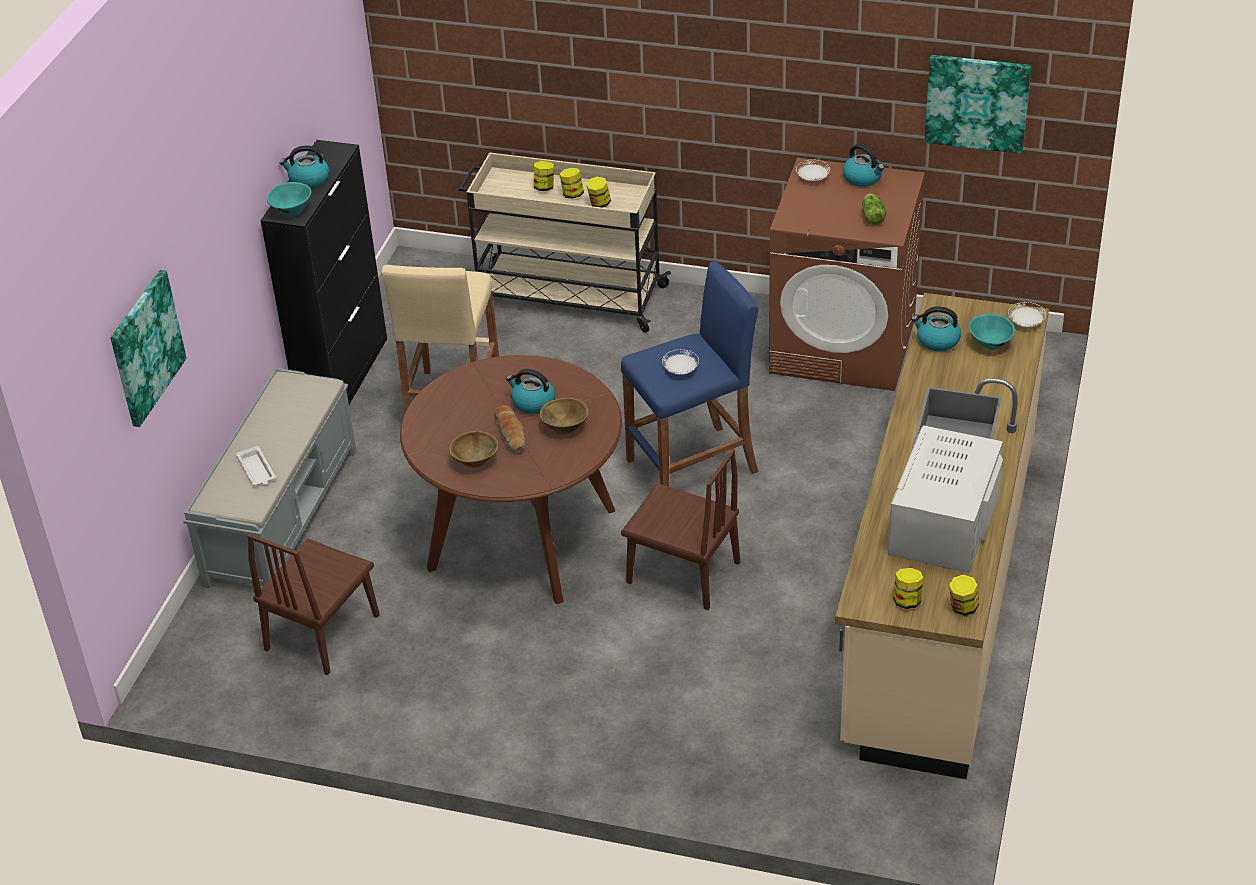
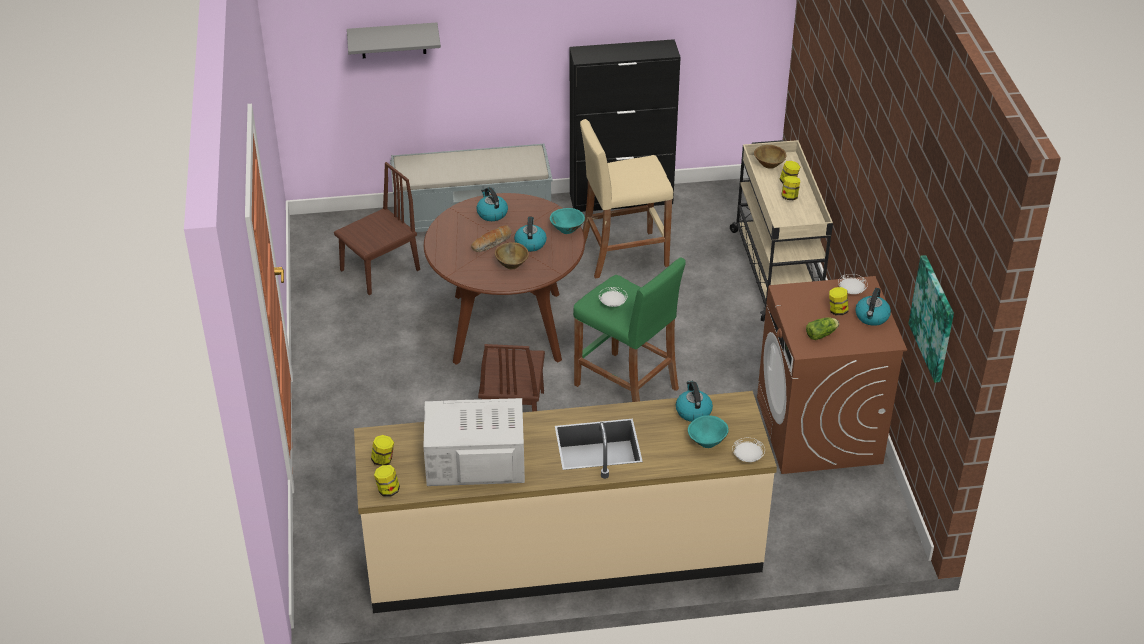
camera: 65 degrees right, 0 degrees up
(145, 347) = (393, 40): picture -> grey shelf
(257, 470) = (442, 169): white tray -> none
(292, 210) = (587, 54): turquoise bowl -> turquoise bowl (567, 229)
(308, 180) = (625, 50): kettle -> kettle (491, 213)
(322, 632) = (380, 270): brown chair -> brown chair turned 135 degrees clockwise
(475, 462) = (456, 236): brown bowl -> brown bowl (768, 165)
(599, 204) = (787, 212): jar -> jar (837, 310)
(693, 466) = (626, 387): blue stool -> green stool

